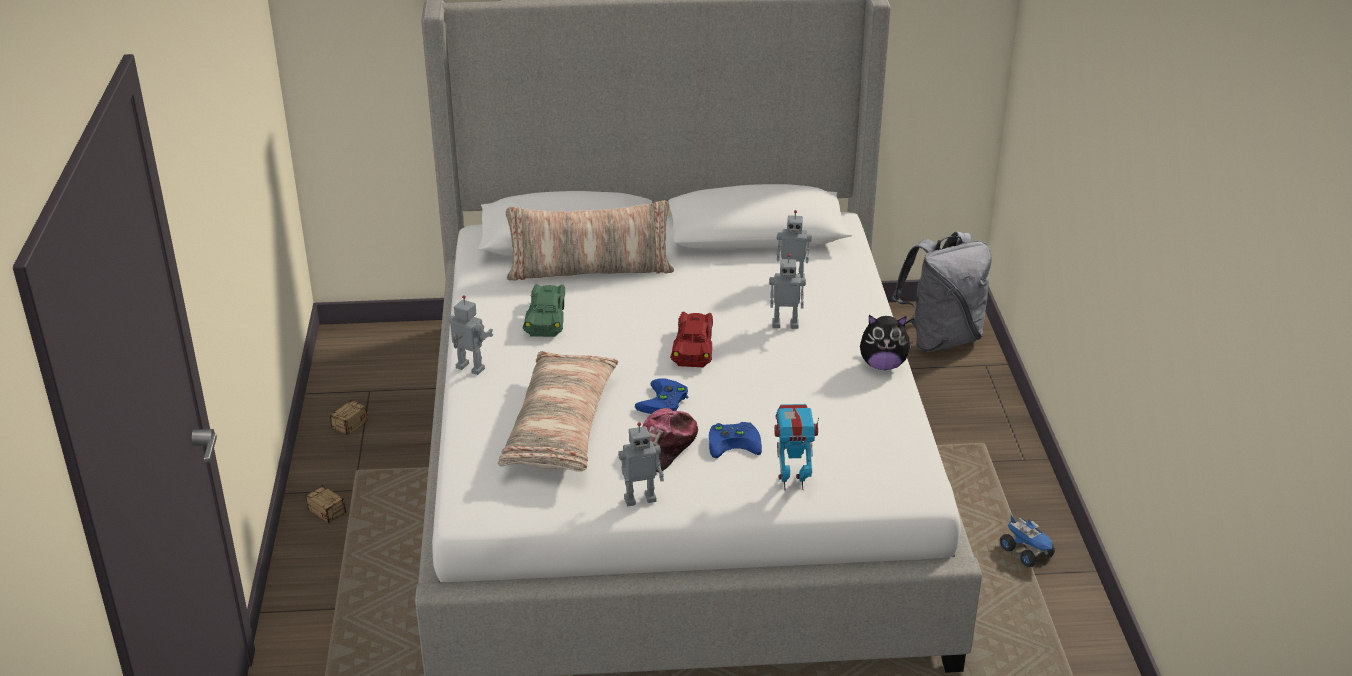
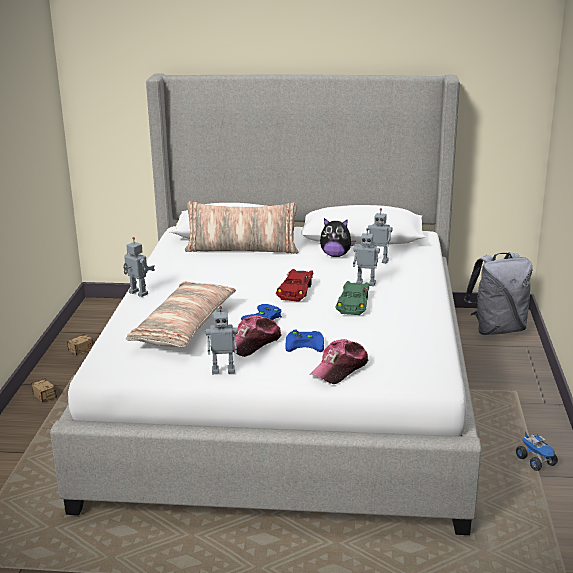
camera: 10 degrees right, 10 degrees down
(547, 317) = (202, 271): green toy car -> green toy car (354, 304)
(792, 482) = (340, 369): toy robot -> cap
(883, 365) = (430, 309): plush toy -> plush toy (336, 255)

